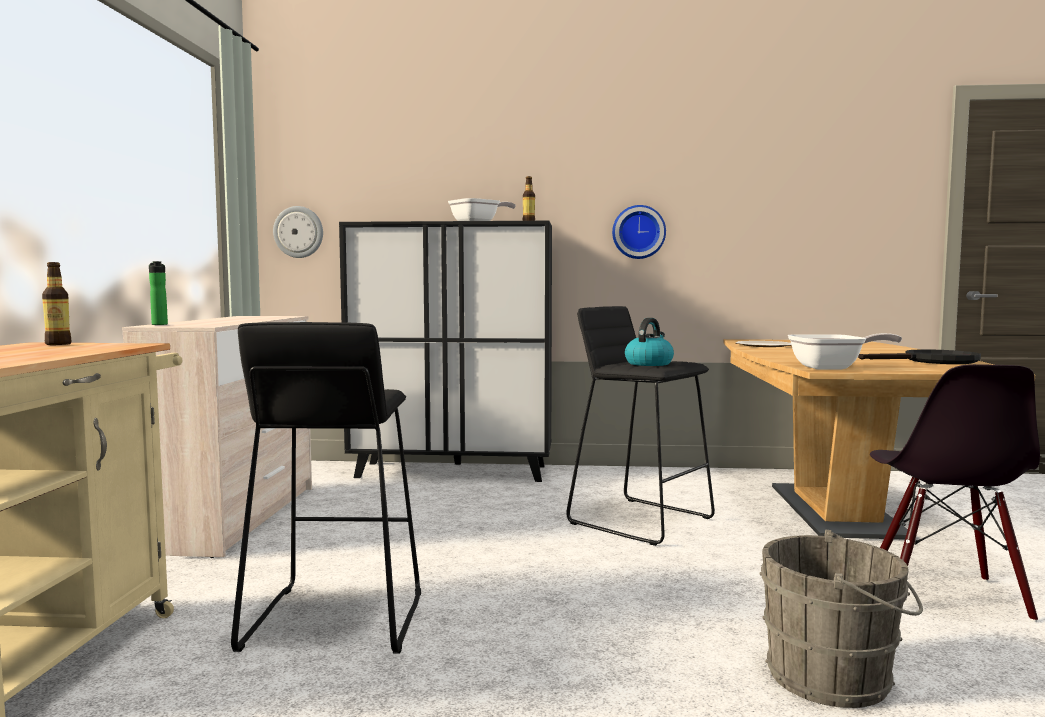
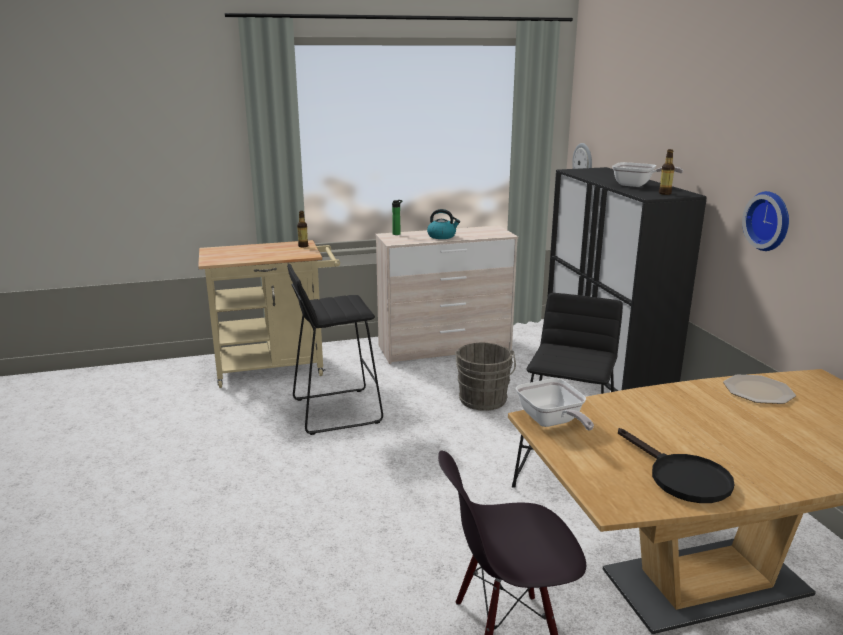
camera: 70 degrees right, 15 degrees up
(649, 363) = (564, 356): kettle -> kettle (442, 236)
(836, 678) = (334, 571): grey bucket -> grey bucket (483, 401)

